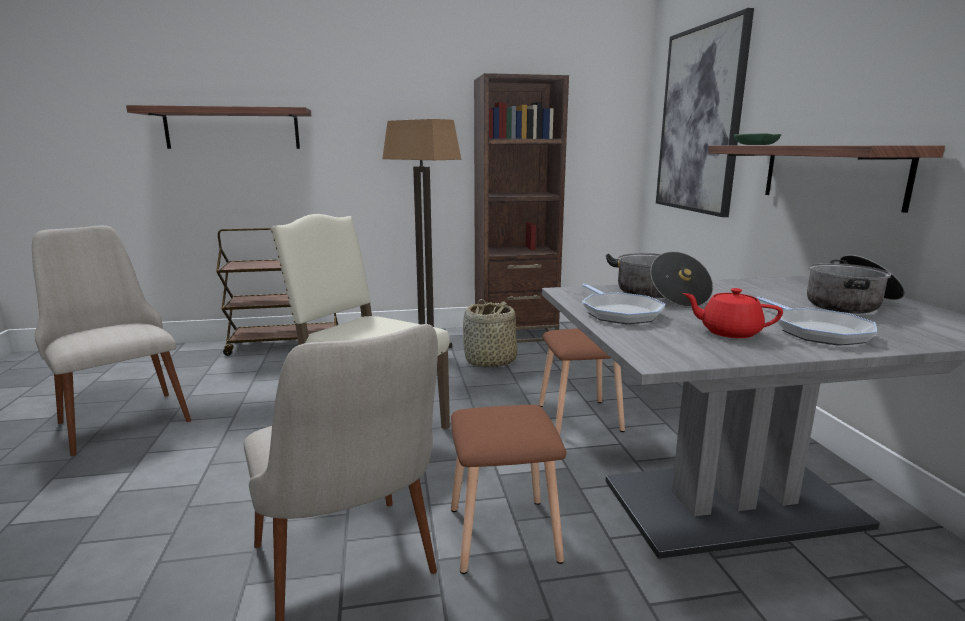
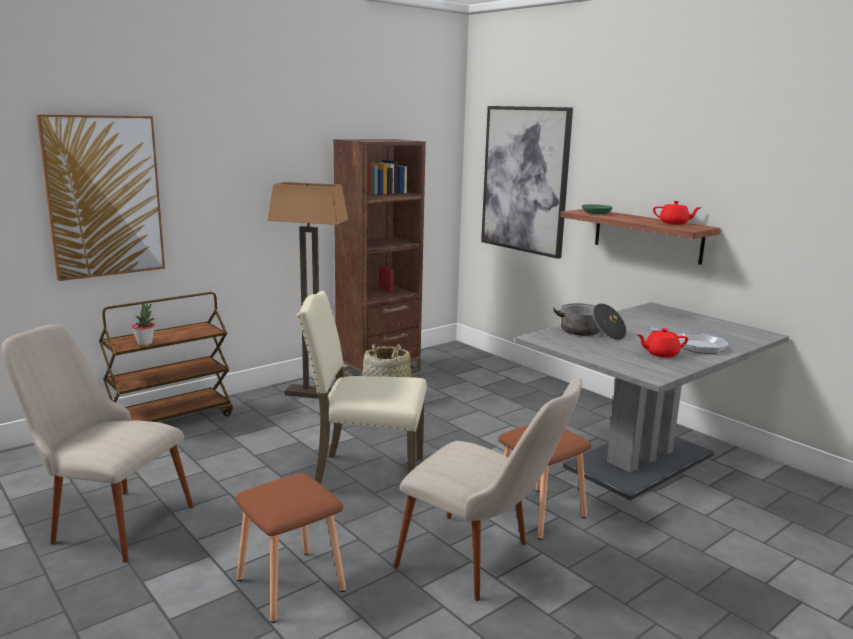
camera: 30 degrees left, 0 degrees up
(232, 129) = (104, 196): shelf -> picture
(251, 266) = (145, 343): none -> potted plant
(580, 417) = (504, 429): brown stool -> brown stool (291, 583)
(619, 312) = (591, 350): frying pan -> none
(851, 304) = (688, 324): cooking pot -> none
(861, 144) = (674, 223): none -> red teapot

